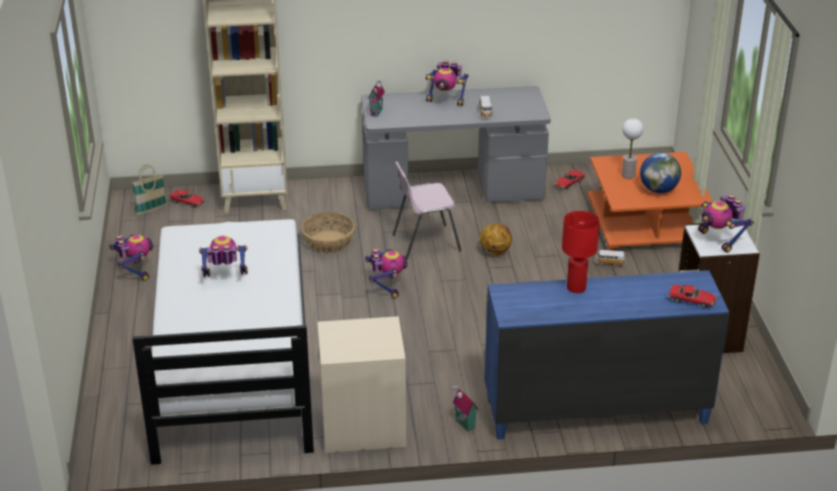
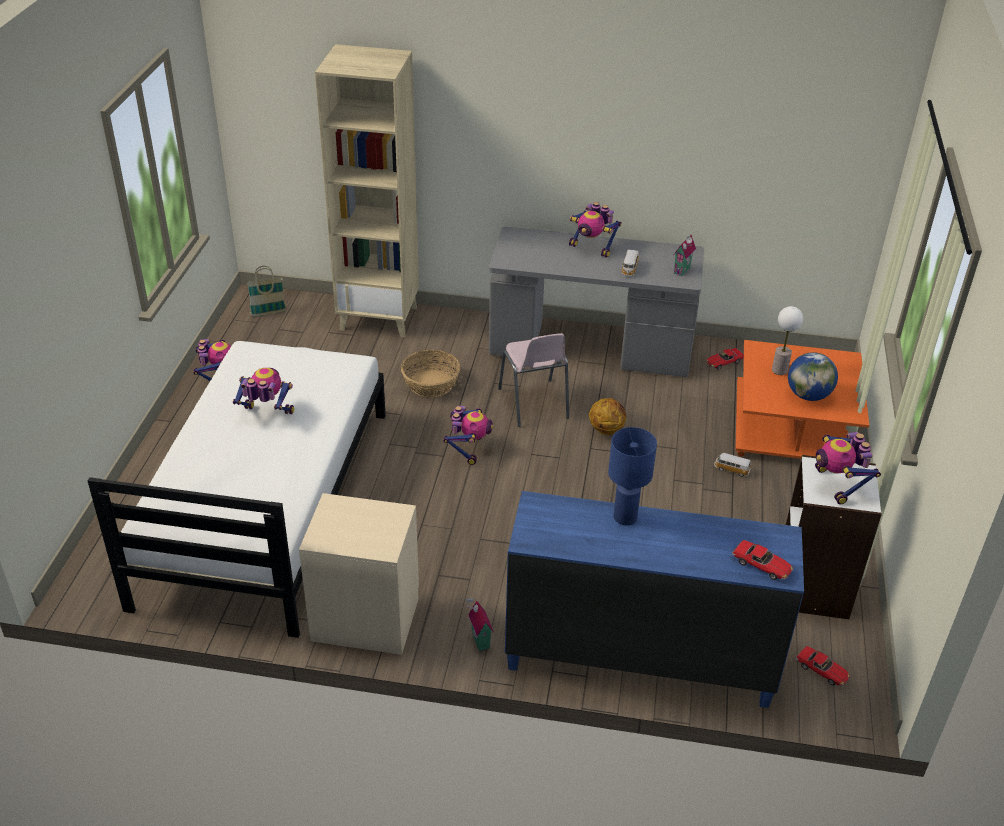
camera: 15 degrees right, 5 degrees up
(187, 202) = (308, 311): toy car -> toy car (822, 670)
(377, 112) = (510, 249): toy house -> toy house (683, 271)
(425, 242) = (533, 404): pink chair -> pink chair turned 105 degrees counterclockwise
(576, 287) = (625, 517): red table lamp -> blue table lamp

